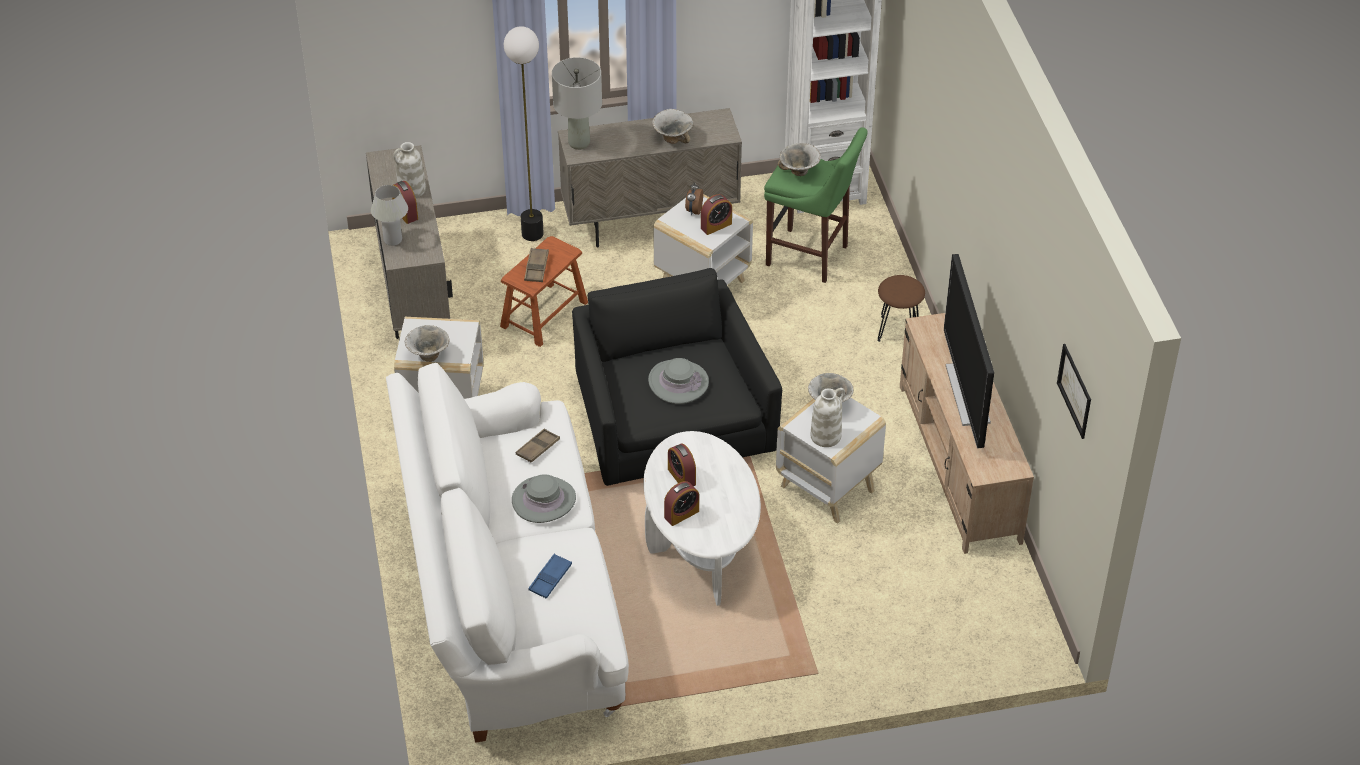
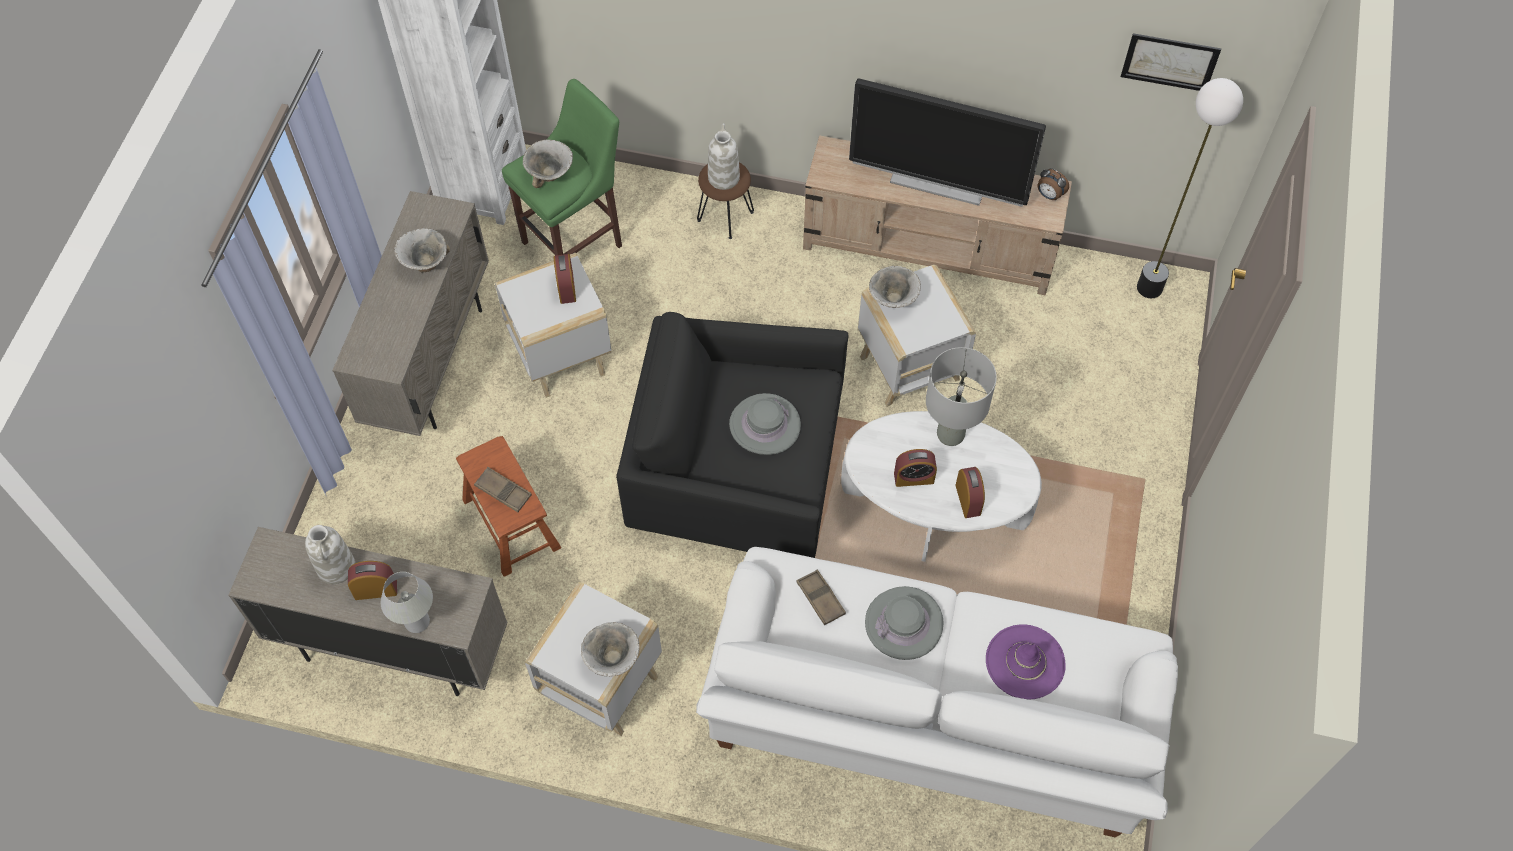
camera: 65 degrees left, 15 degrees up
(532, 234) = (371, 485): floor lamp -> floor lamp (1149, 288)
(550, 579) = (1025, 662): blue tray -> purple hat
(578, 143) = (371, 357): grey table lamp -> grey table lamp (950, 435)
(693, 211) = (529, 298): alarm clock -> alarm clock (1049, 195)
(826, 436) = (936, 322): white vase -> white vase (723, 177)

